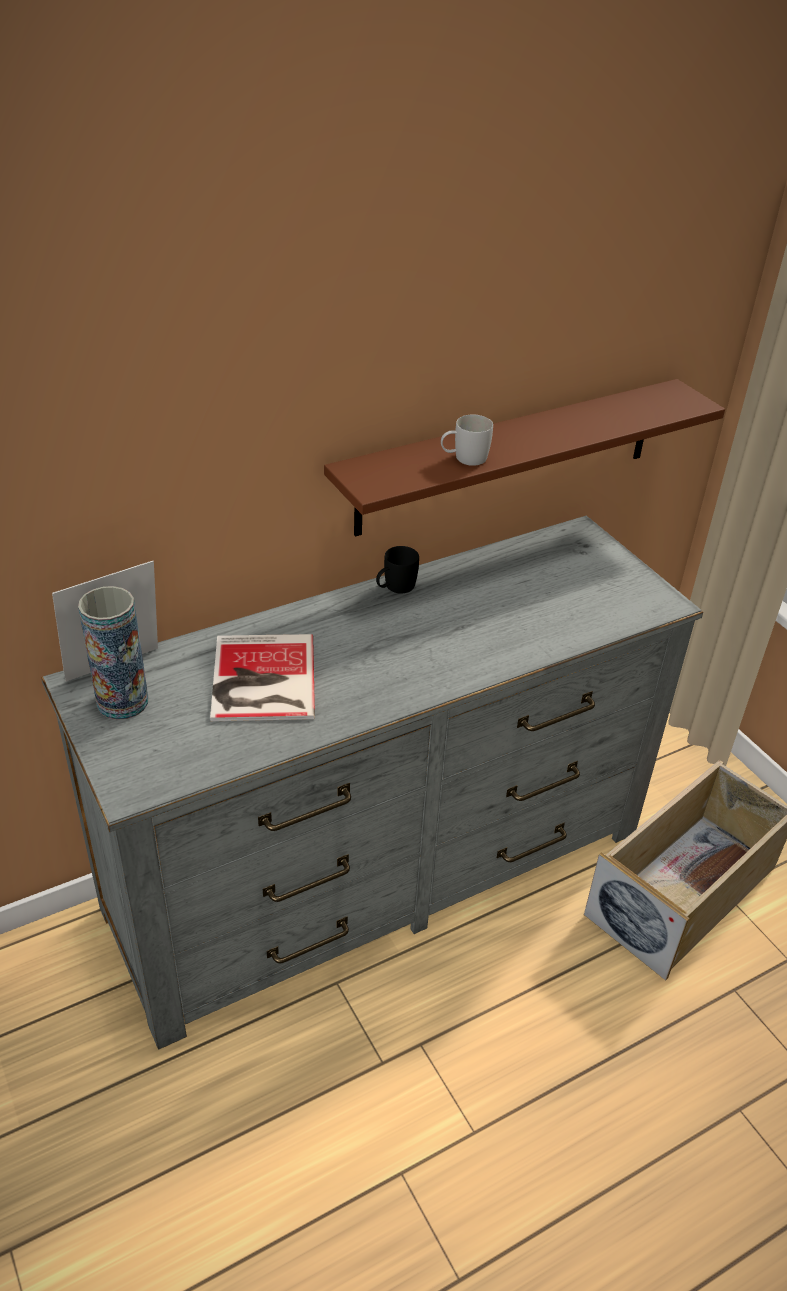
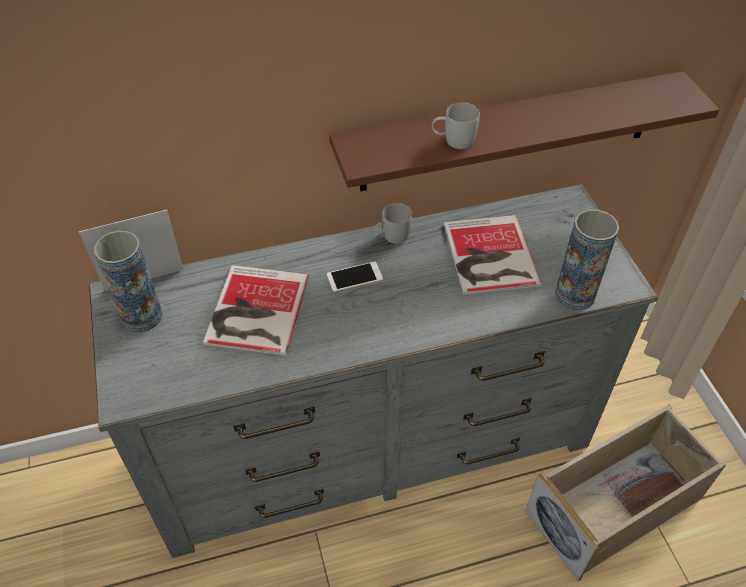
camera: 15 degrees right, 10 degrees up
(367, 631) = (354, 277): none -> phone
(395, 587) = (391, 237): black mug -> white mug
(511, 594) = (489, 256): none -> book
(616, 619) = (575, 295): none -> vase

